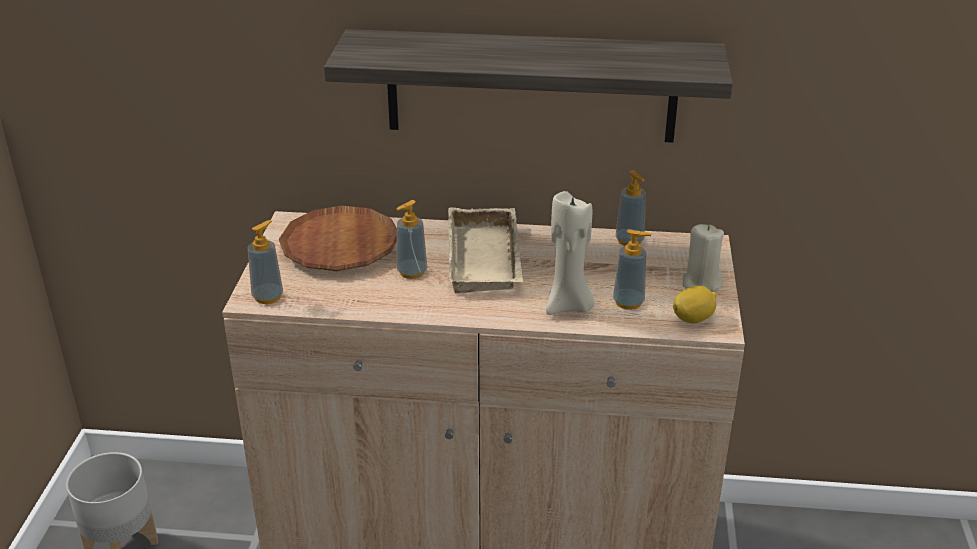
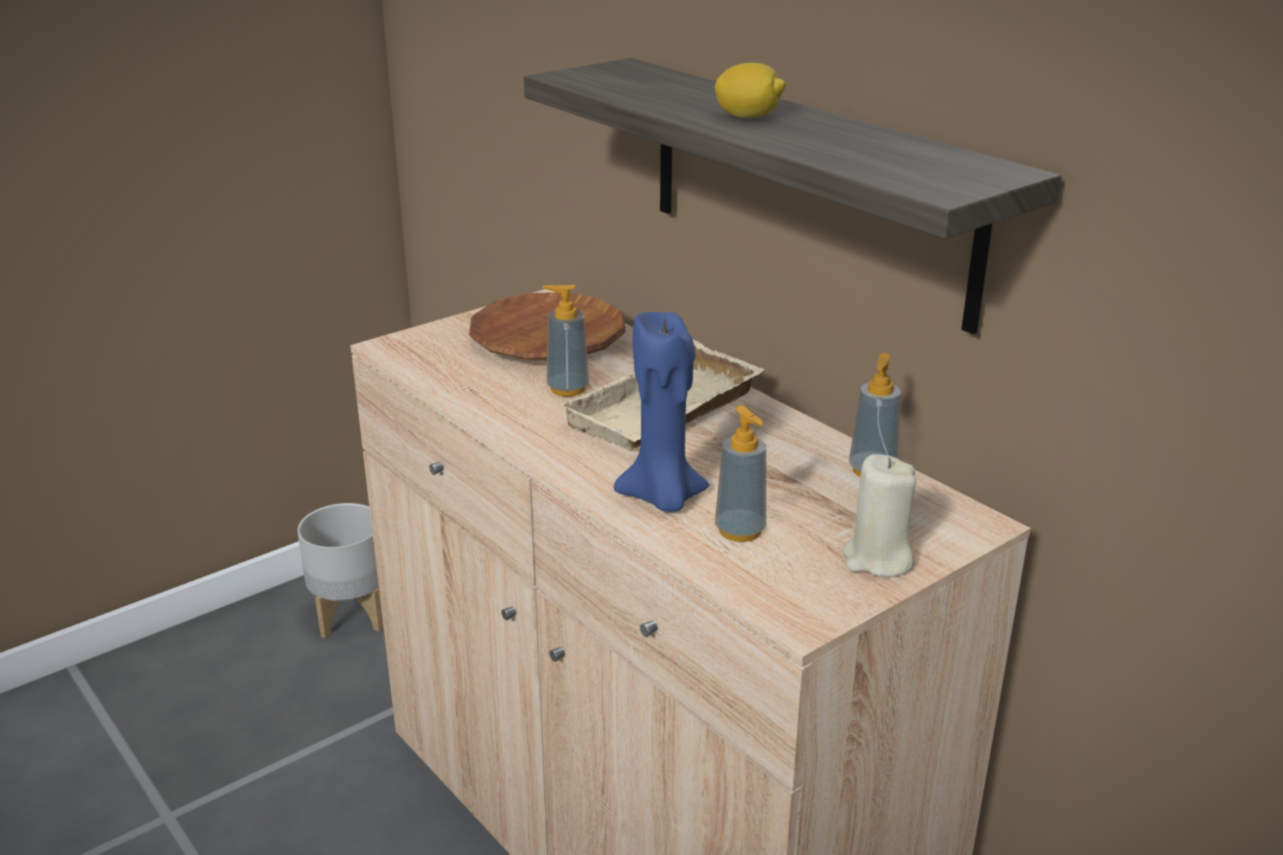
camera: 45 degrees right, 5 degrees down
(268, 297) = (406, 350): soap dispenser -> none
(569, 306) = (662, 498): beige candle -> blue candle
(693, 318) = (787, 590): lemon -> lemon (748, 117)

